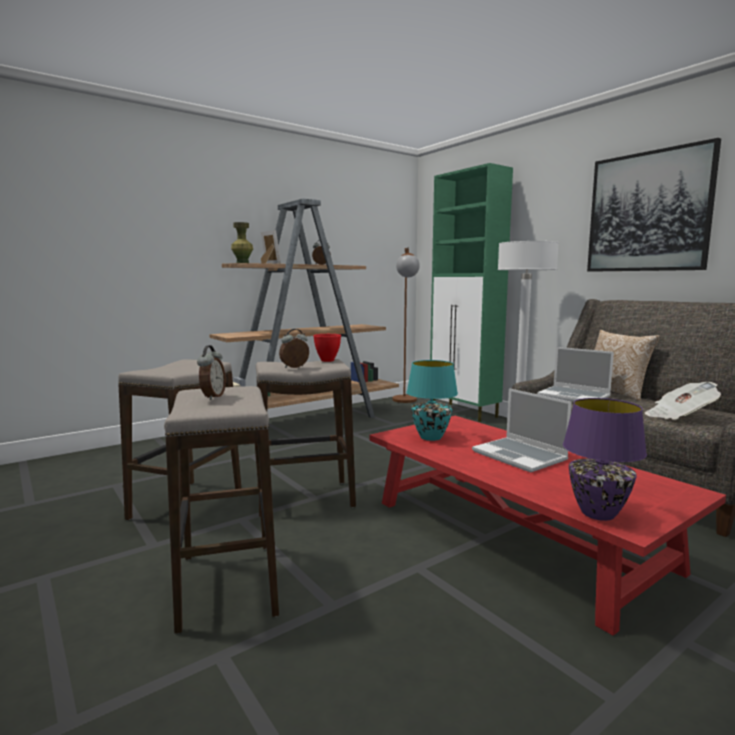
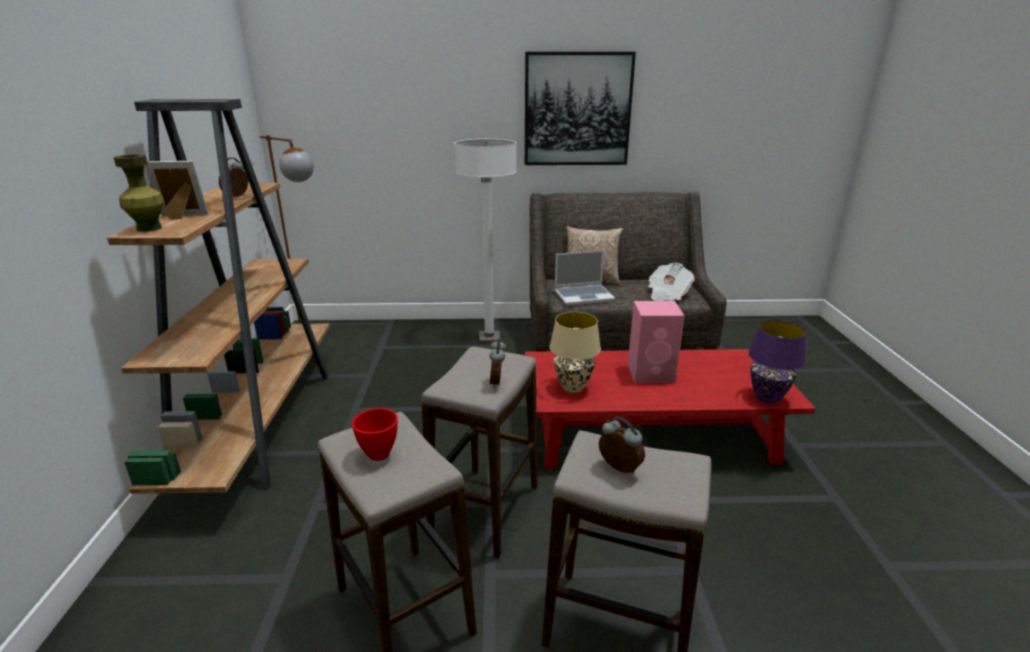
camera: 55 degrees left, 15 degrees up
(327, 360) = (484, 355): red bowl -> red bowl (377, 454)
(430, 437) = (573, 388): turquoise table lamp -> beige table lamp
(464, 413) = (399, 328): green cabinet -> none
(520, 456) = (652, 373): laptop -> pink speaker

